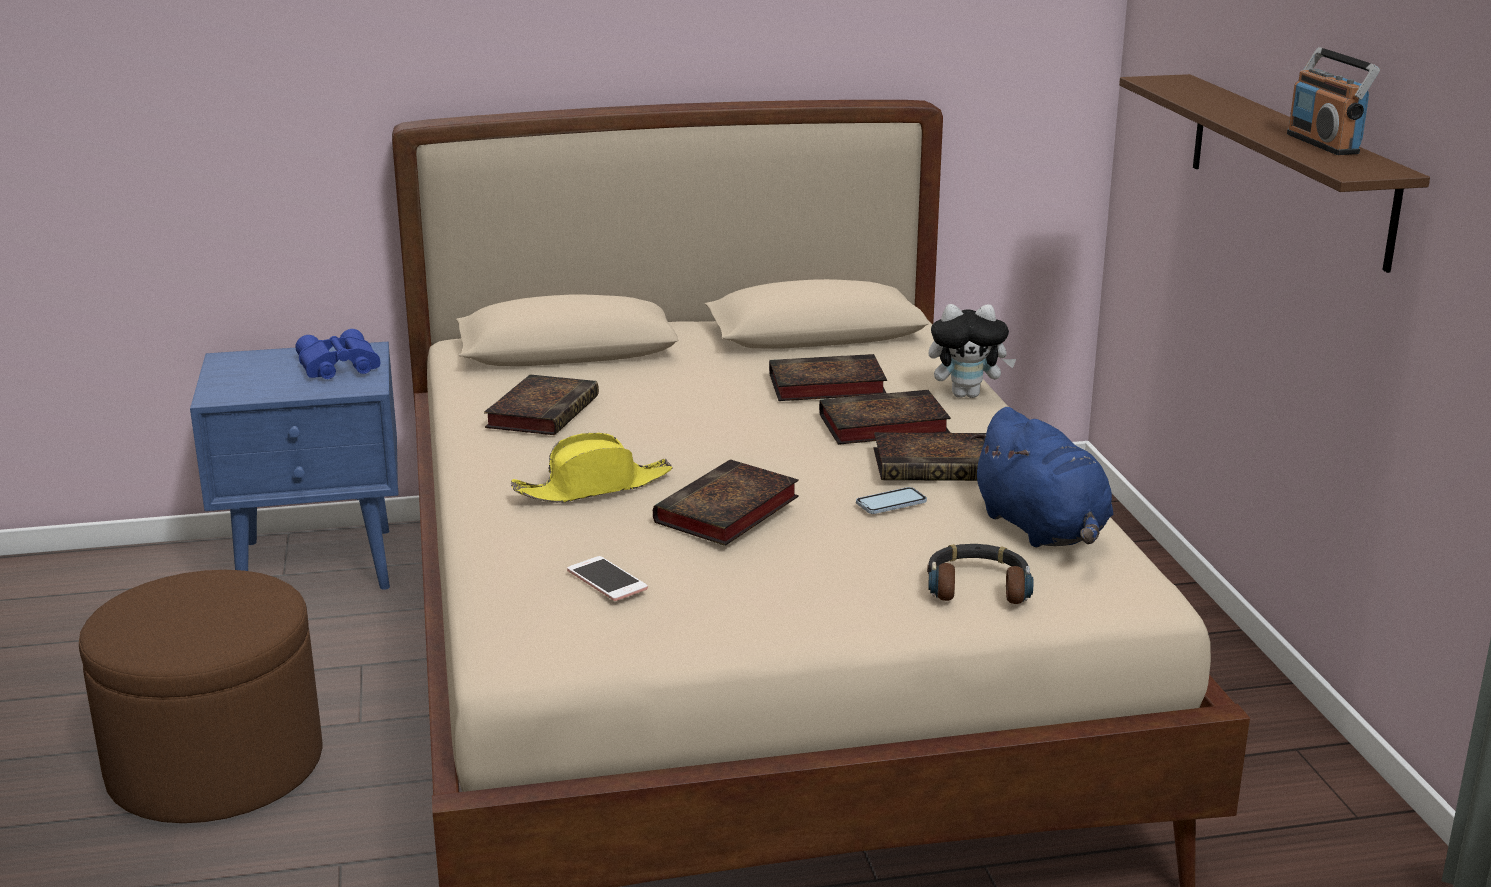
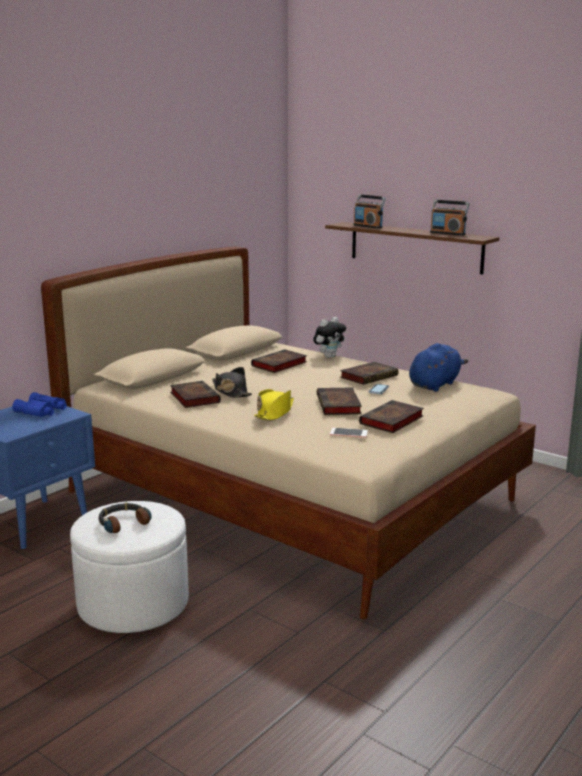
camera: 40 degrees left, 5 degrees down
(216, 766) = (133, 604): brown ottoman -> white ottoman
(621, 418) = (231, 391): none -> black hat
(880, 426) = (325, 371): book -> book (391, 421)
(978, 586) = (452, 402): headphones -> headphones (123, 522)
(1043, 530) = (435, 384): blue plush toy -> blue plush toy turned 75 degrees counterclockwise
(1199, 95) = (368, 226): none -> radio

